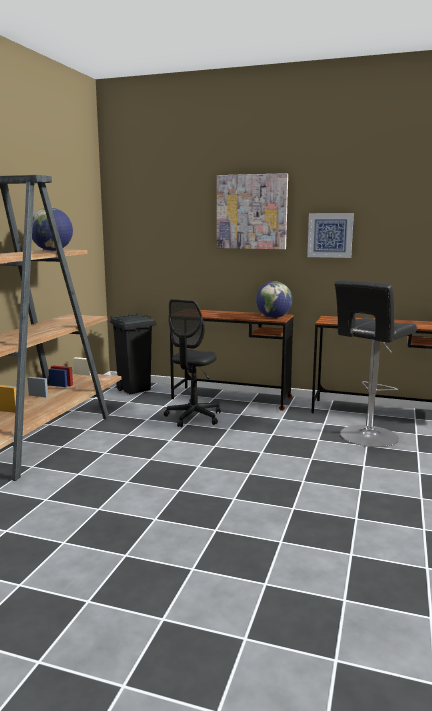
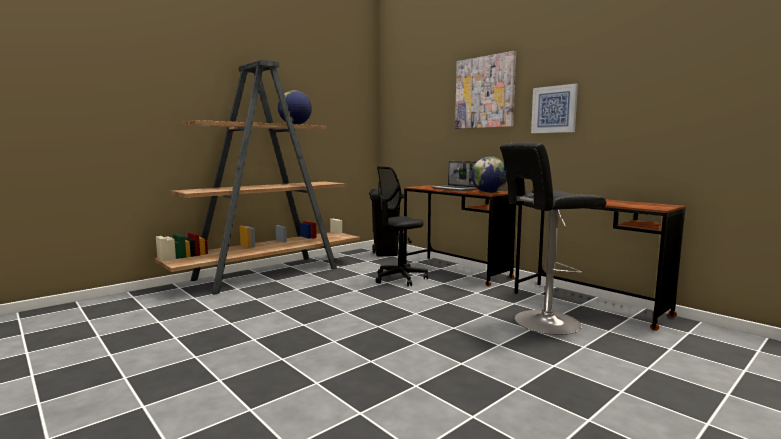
camera: 30 degrees right, 5 degrees down
(229, 314) = (455, 189): none -> laptop

